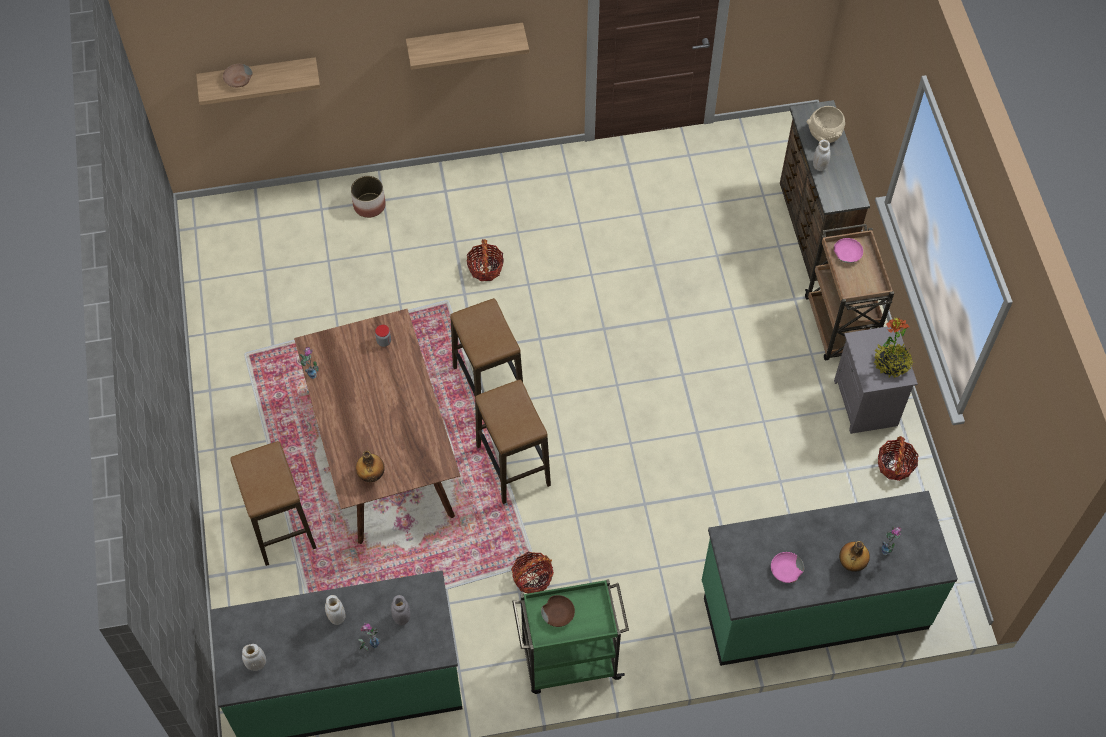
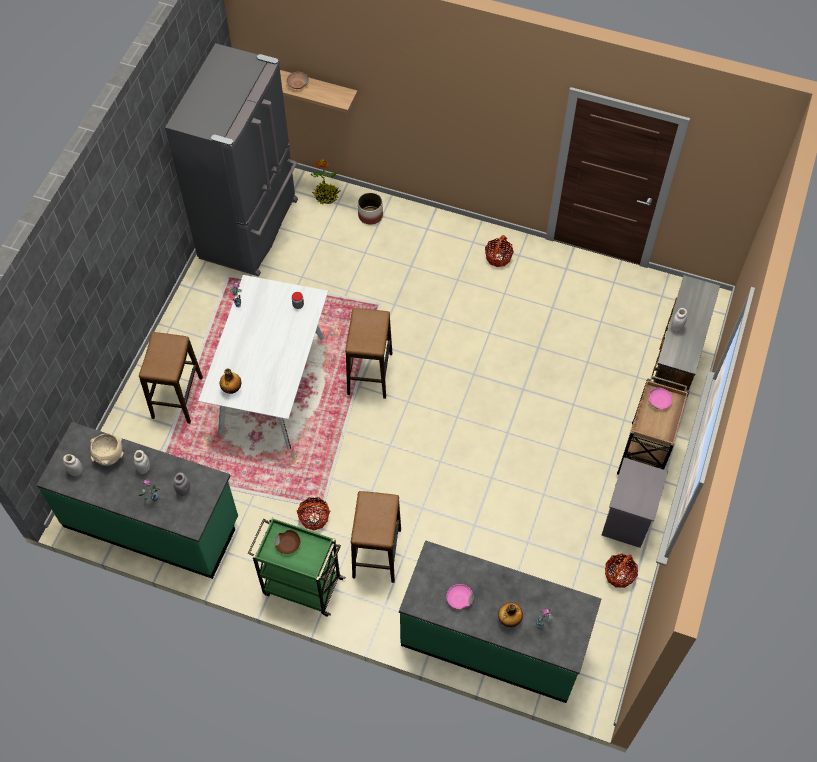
camera: 30 degrees right, 0 degrees up
(237, 286) = (251, 229): none -> grey fridge
(386, 455) = (273, 386): brown dining table -> white dining table
(465, 41) = (466, 124): shelf -> none
(485, 268) = (419, 294): basket -> basket (498, 257)
(513, 466) = (351, 436): stool -> stool (377, 553)
(824, 135) = (695, 307): beige bowl -> beige bowl (109, 456)
(891, 363) = (644, 496): potted plant -> potted plant (326, 196)

